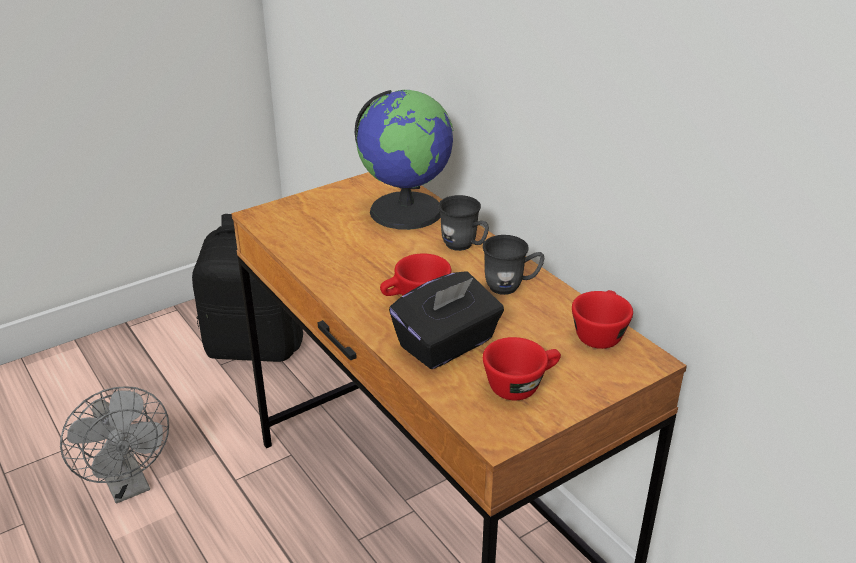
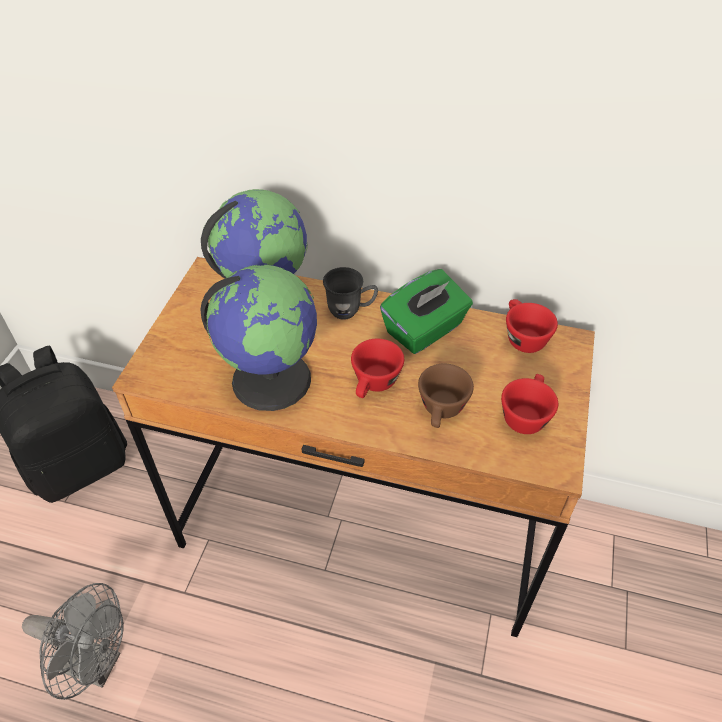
camera: 40 degrees left, 15 degrees up
(343, 258) = (271, 378): none -> globe
(447, 344) = (442, 411): black tissue box -> brown cup
(511, 286) = (425, 330): grey mug -> green tissue box

